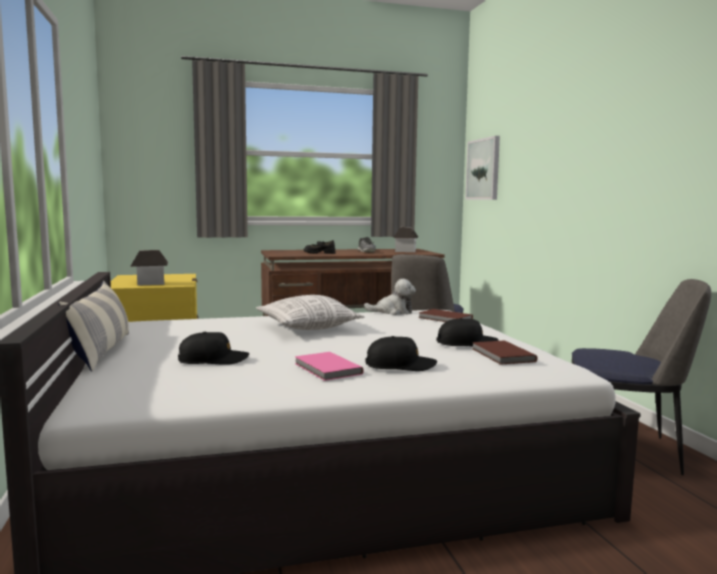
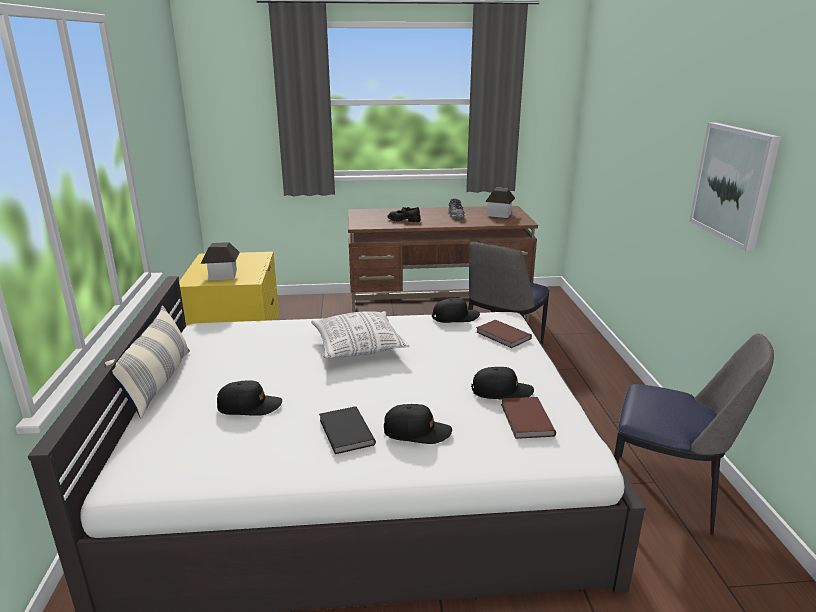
camera: 10 degrees right, 15 degrees up
(326, 369) = (345, 432): pink book -> black book
(393, 312) = (455, 317): plush toy -> black cap
(483, 169) = (596, 120): picture -> picture (733, 183)

